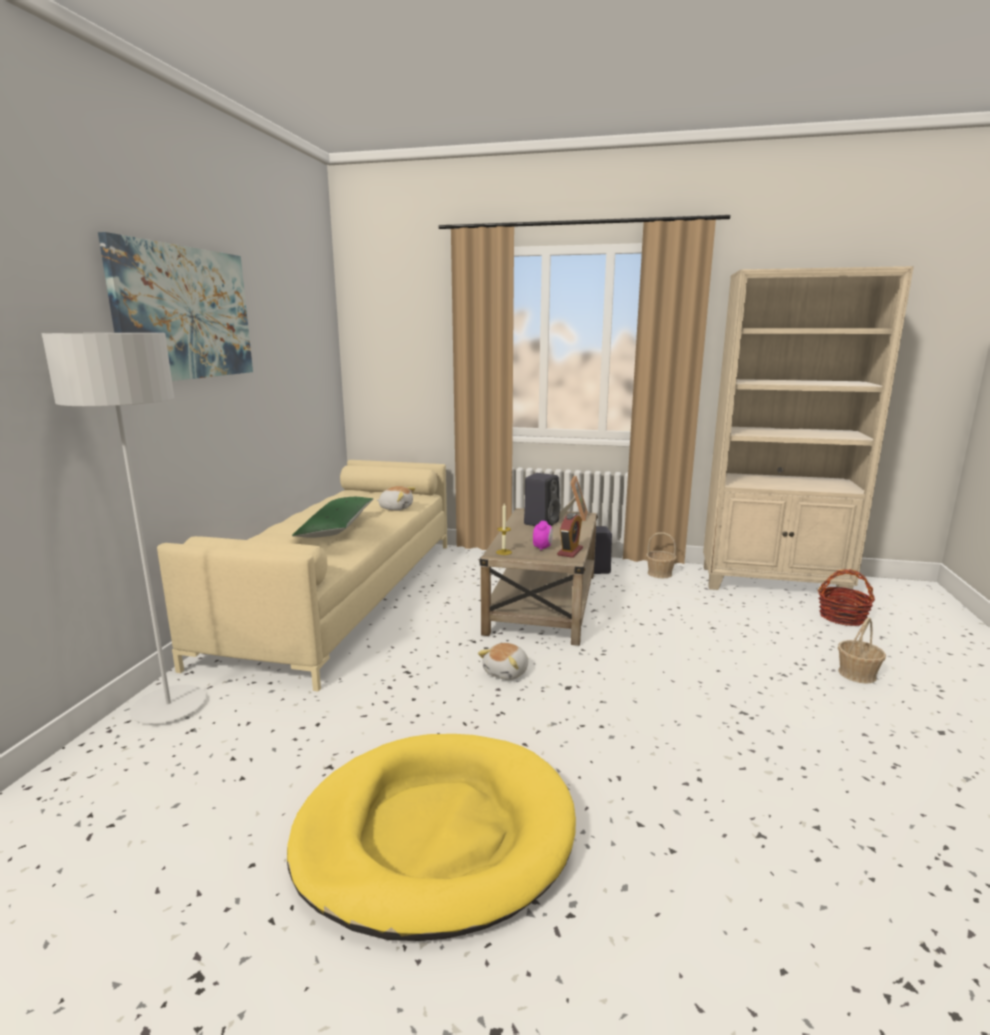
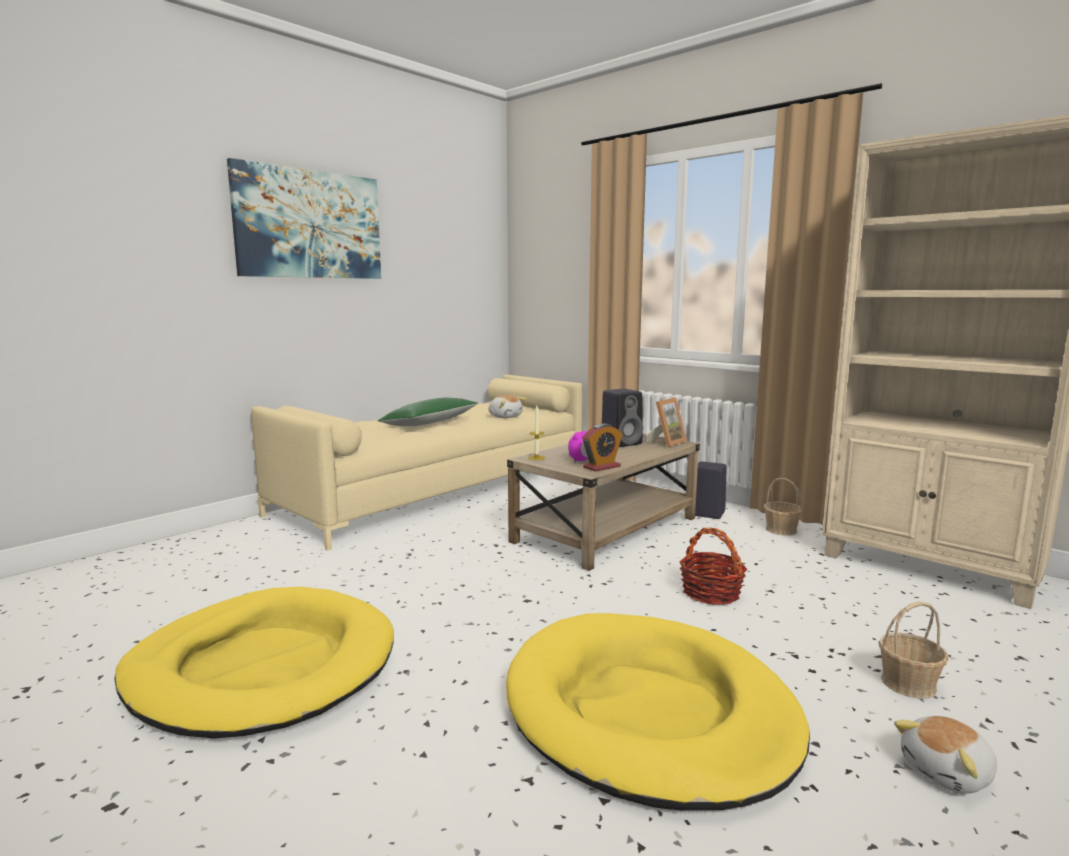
camera: 30 degrees right, 5 degrees down
(169, 707) = (226, 536): grey floor lamp -> none
(507, 672) = (489, 575): plush toy -> plush toy (948, 773)
(761, 751) = (648, 712): none -> yellow dog bed
(842, 617) = (985, 622): basket -> basket (711, 593)

